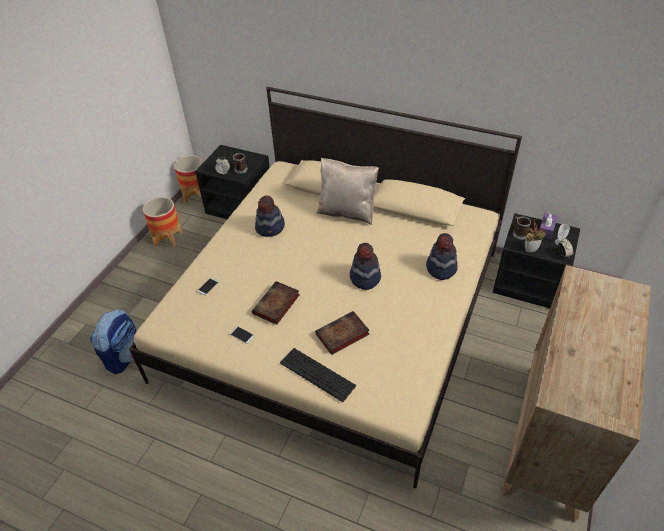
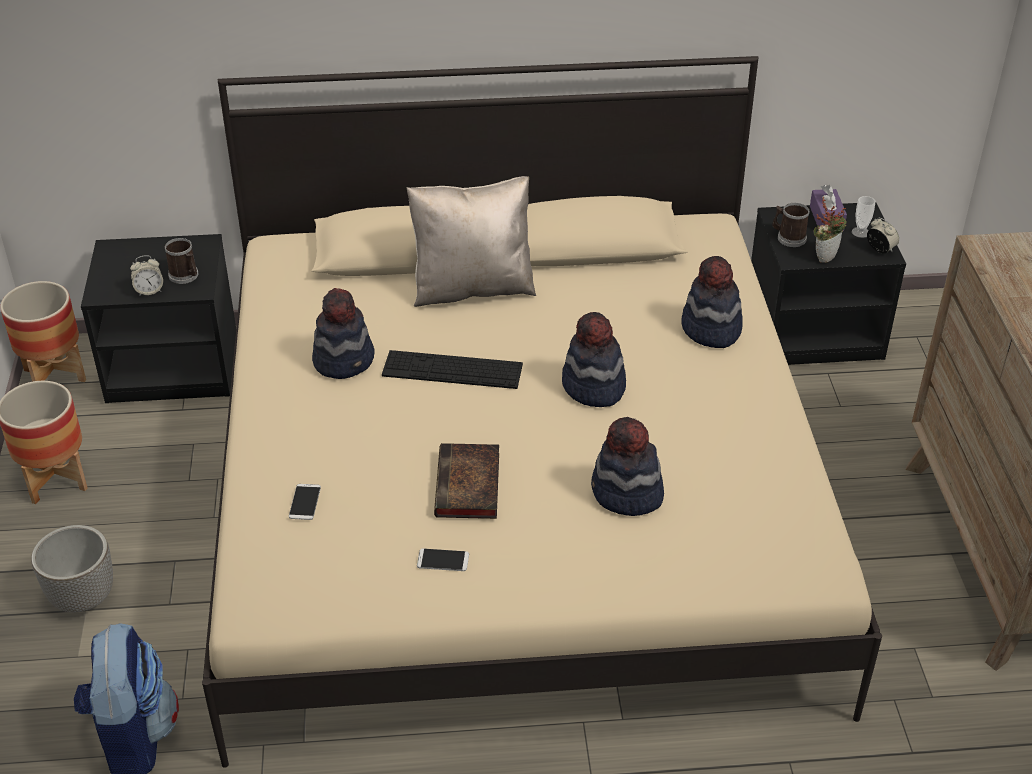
camera: 30 degrees left, 5 degrees down
(146, 291) = (83, 597): none -> planter
(317, 374) = (634, 570): keyboard -> keyboard (452, 370)
(341, 335) = (626, 494): book -> hat

